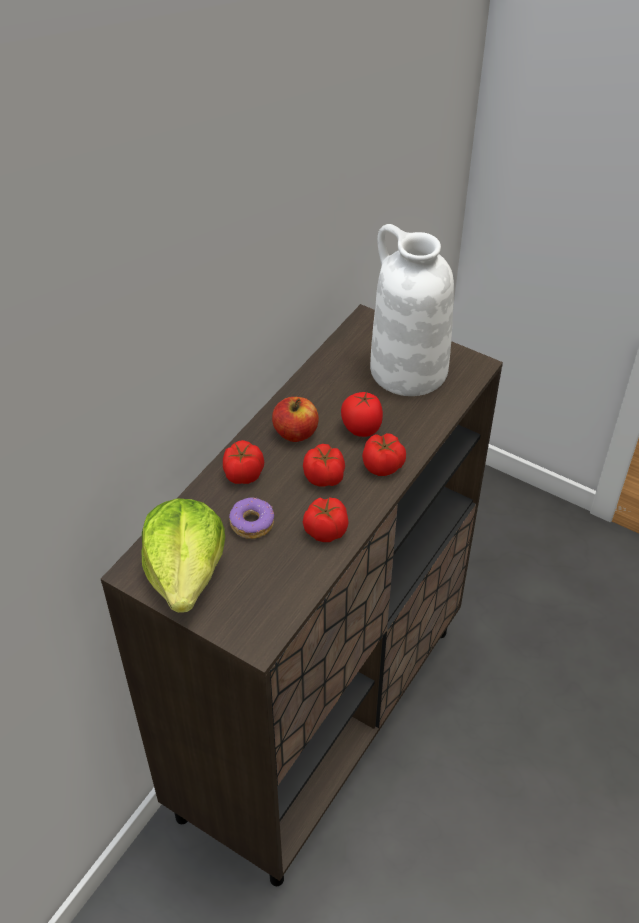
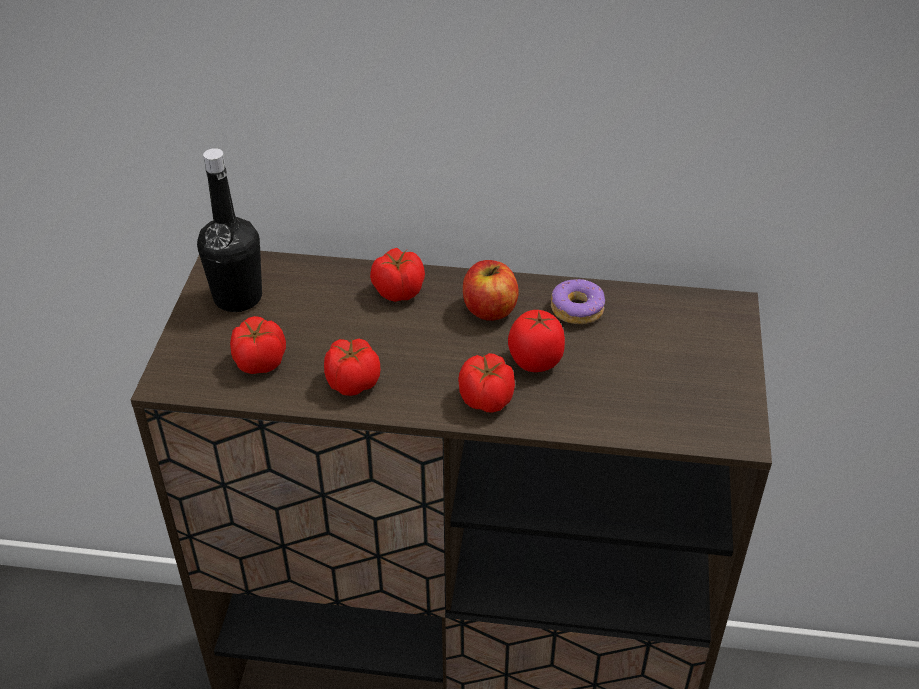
camera: 65 degrees right, 5 degrees down
(186, 572) = (238, 297): lettuce -> black bottle
(252, 523) = (330, 321): donut -> donut (577, 309)
(325, 477) = (434, 356): tomato -> tomato (259, 363)
(407, 370) = (672, 370): white vase -> none

